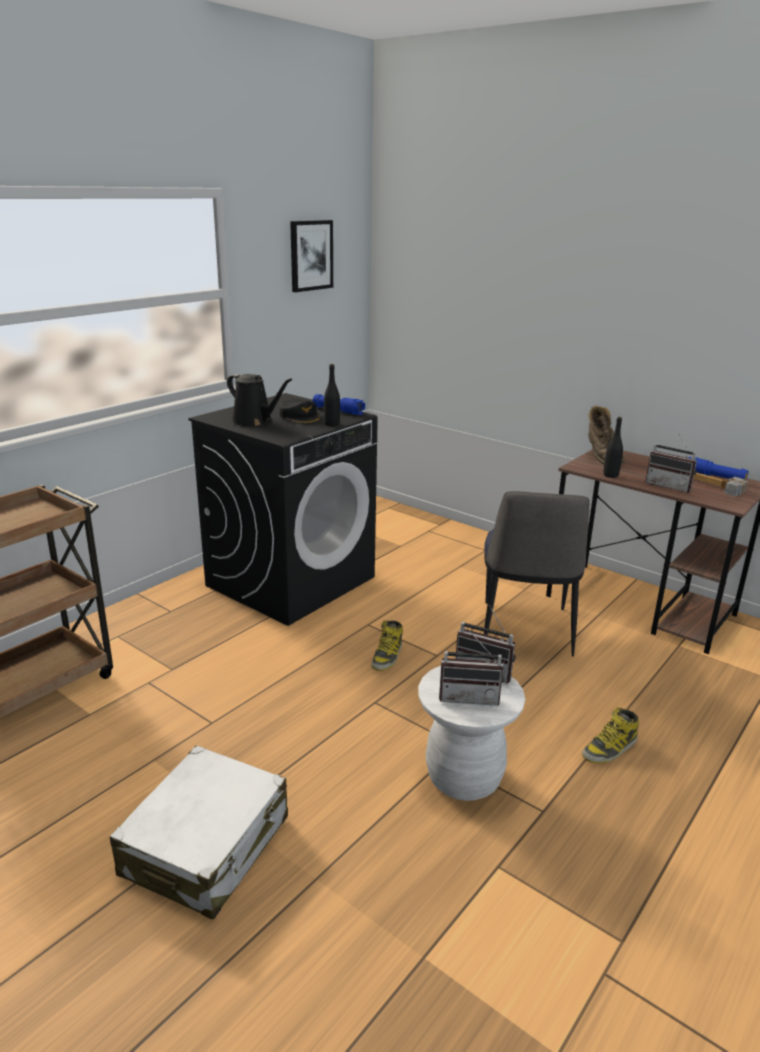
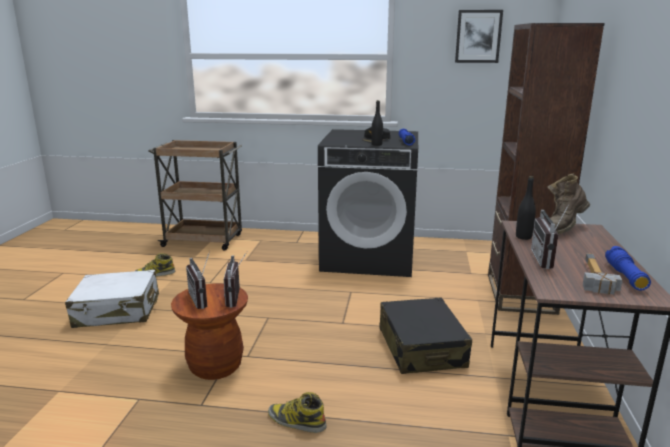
camera: 60 degrees right, 5 degrees down
(255, 422) = (348, 136): black watering can -> none
(387, 656) = (322, 307): boot -> boot (155, 274)
(464, 778) = (215, 366): white stool -> brown stool
(467, 543) = (520, 293): none -> brown bookcase
(525, 630) = (421, 348): chair -> black suitcase

